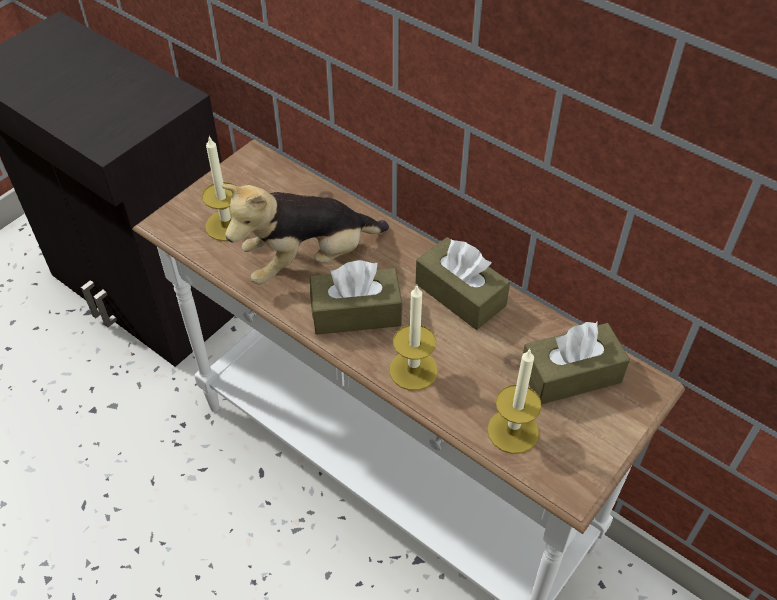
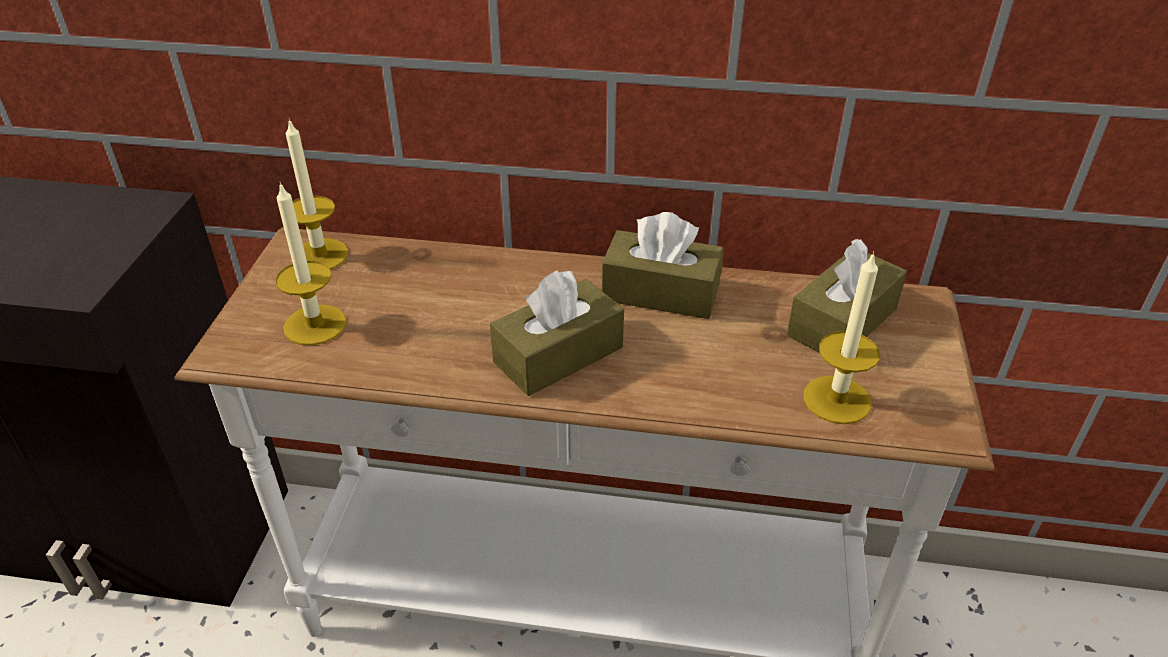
camera: 30 degrees left, 10 degrees down
(308, 261) = (454, 324): plush toy -> none
(413, 370) = (676, 385): candle -> candle (320, 255)

